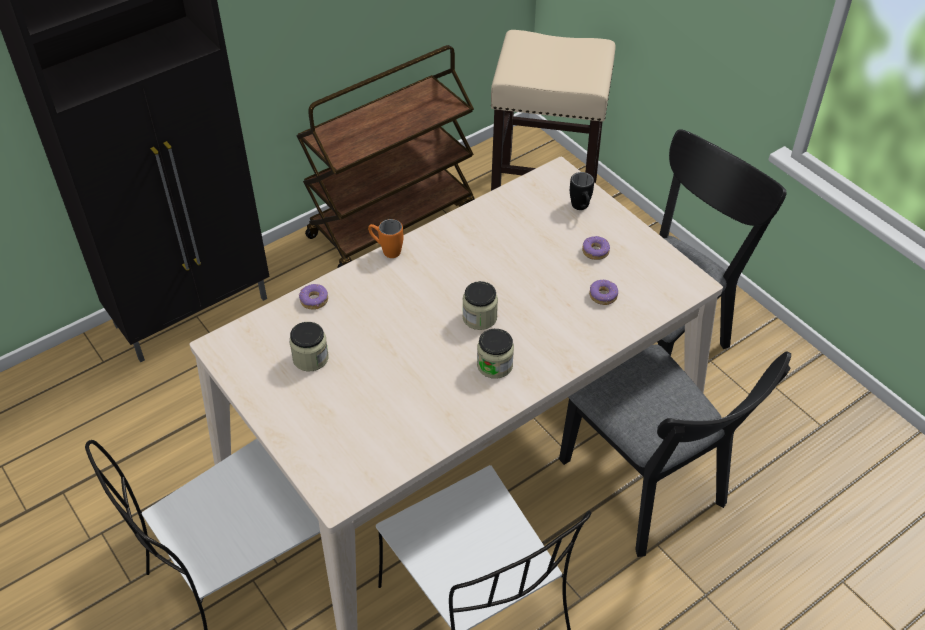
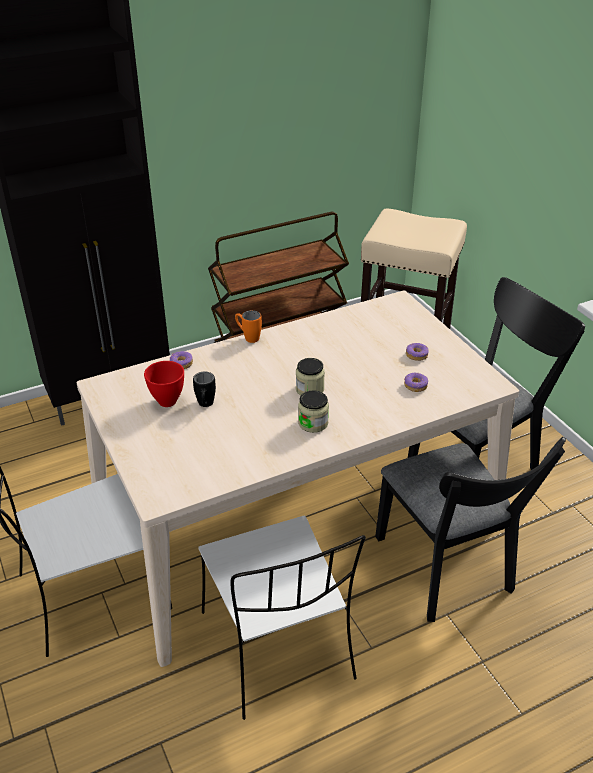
camera: 10 degrees right, 10 degrees down
(310, 358) = (166, 401): jar -> red bowl
(581, 208) = (412, 325): black mug -> black mug (205, 405)

